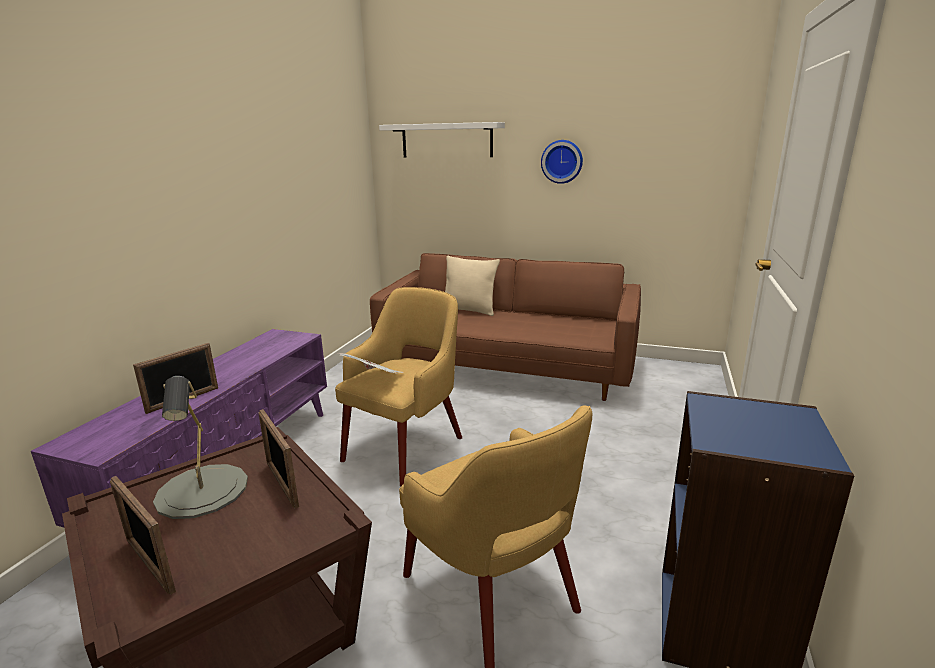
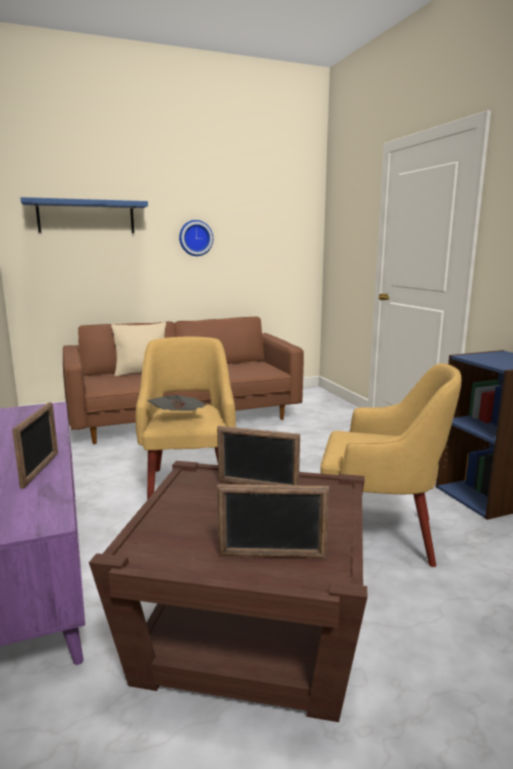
camera: 40 degrees left, 5 degrees down
(202, 490) = (204, 511): grey table lamp -> none
(446, 140) = (86, 217): white shelf -> blue shelf

